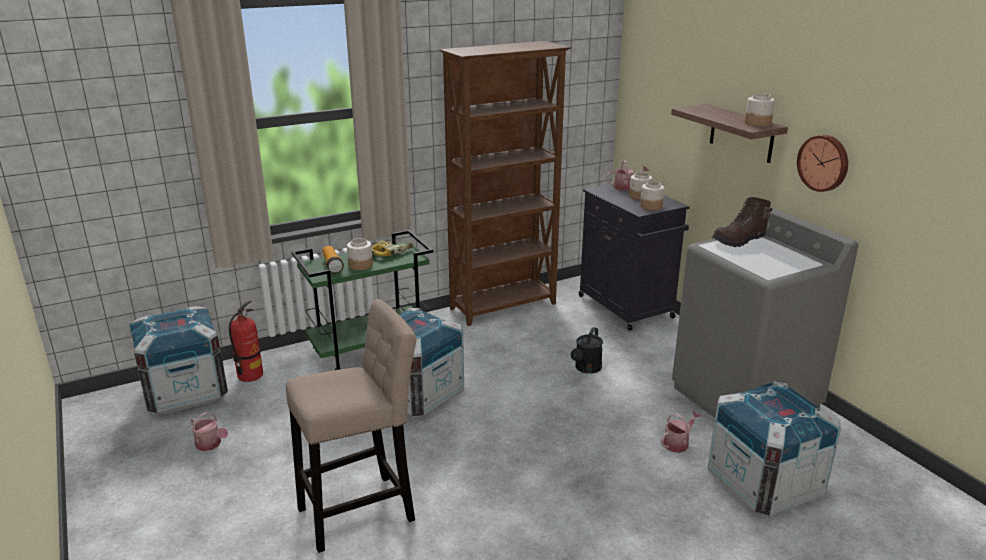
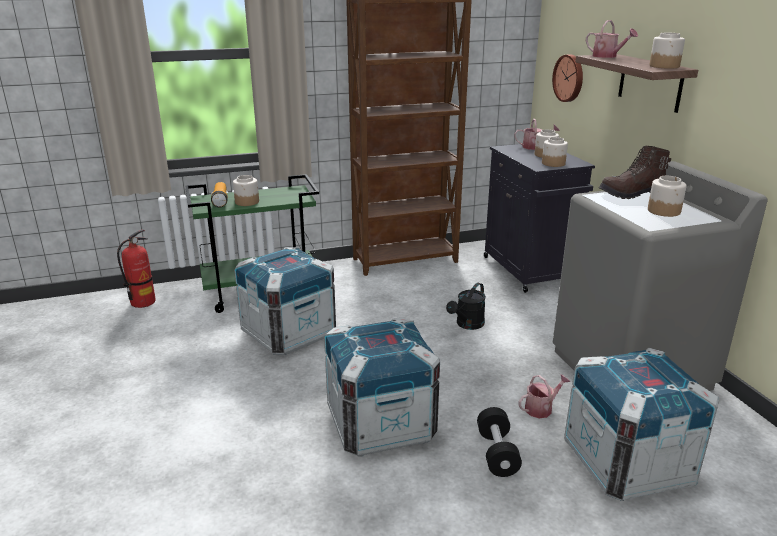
camera: 10 degrees right, 0 degrees up
(185, 392) = (79, 312): crate -> crate (380, 424)
(210, 445) = (76, 360): watering can -> watering can (607, 56)
(362, 511) = (186, 440): beige stool -> none
(388, 251) = (280, 192): power drill -> none
(652, 488) = (497, 453): none -> black dumbbell
(773, 258) = (664, 211): none -> jar
(824, 163) = (735, 107): wall clock -> wall clock (569, 78)

